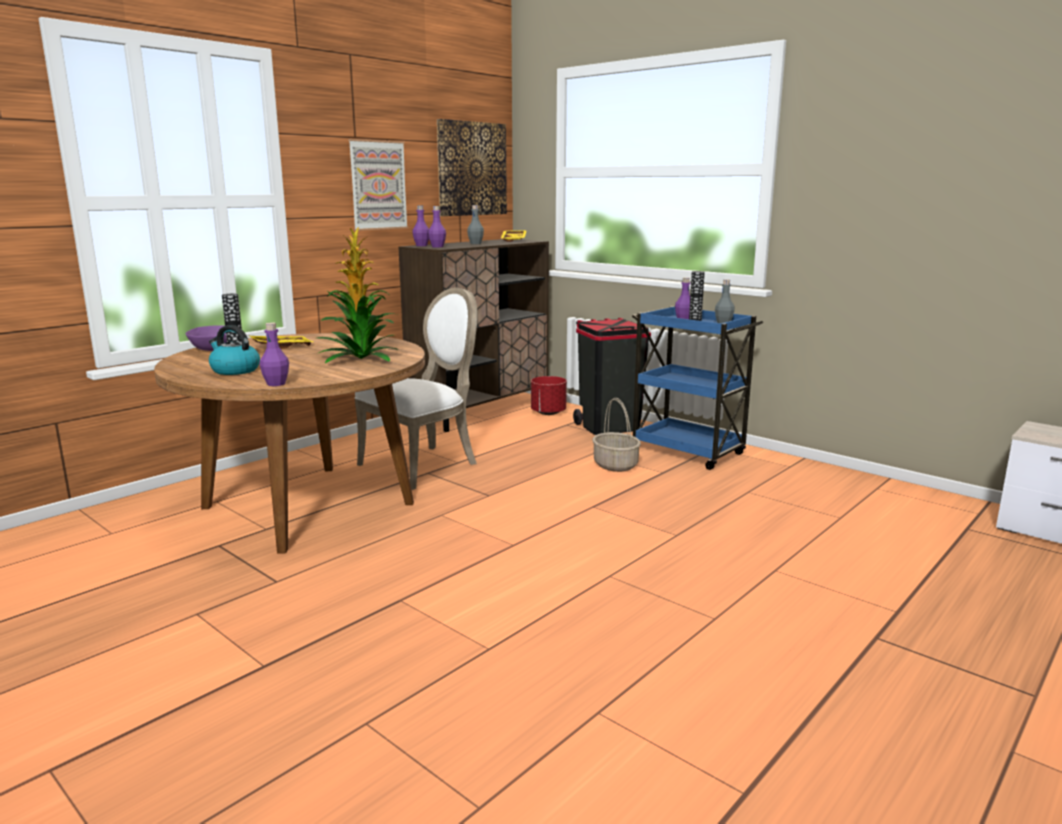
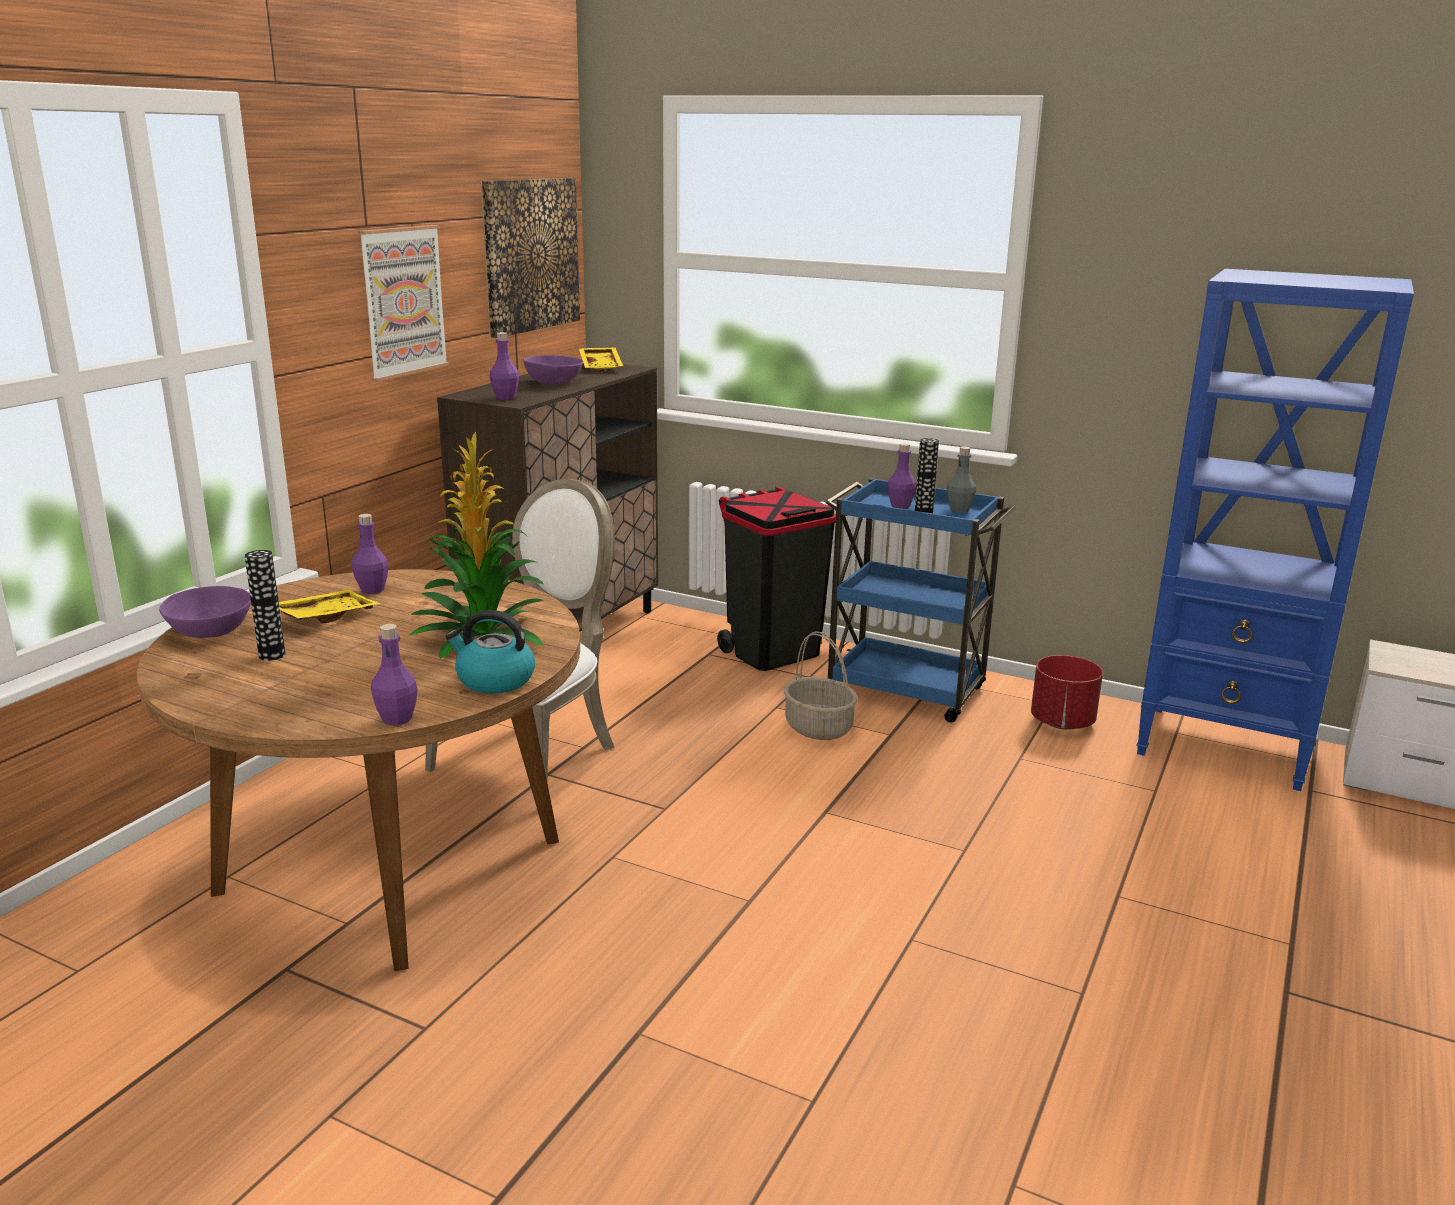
camera: 15 degrees left, 5 degrees up
(234, 370) = (295, 688): kettle -> kettle (494, 680)
(421, 245) = (474, 394): purple bottle -> purple bottle (372, 590)
(475, 243) = (554, 382): grey bottle -> purple bowl
(548, 412) = (669, 632): red planter -> red planter (1061, 723)
(911, 499) = (1225, 748): none -> blue bookcase

